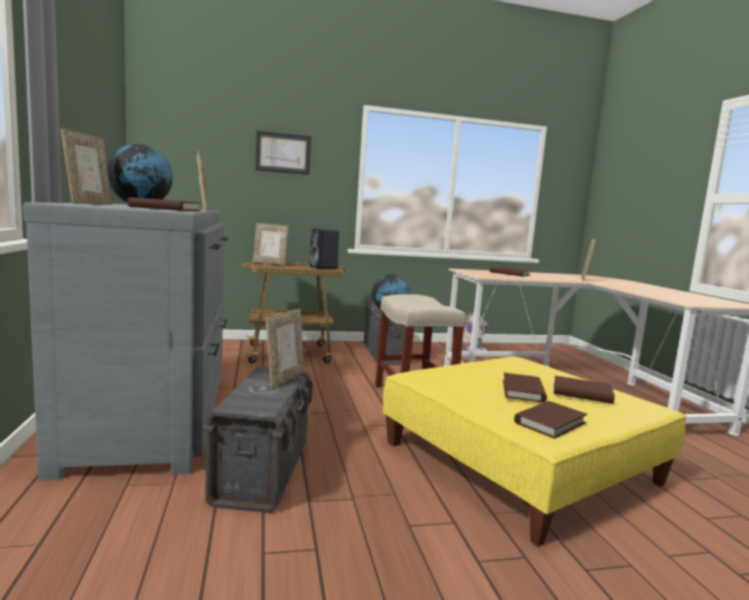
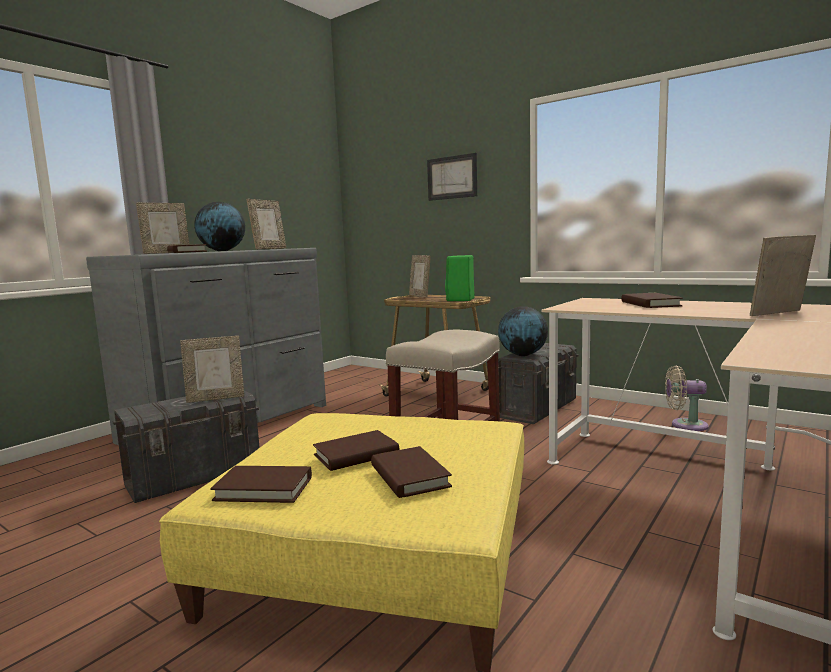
camera: 50 degrees right, 0 degrees up
(324, 268) = (460, 300): black speaker -> green speaker

